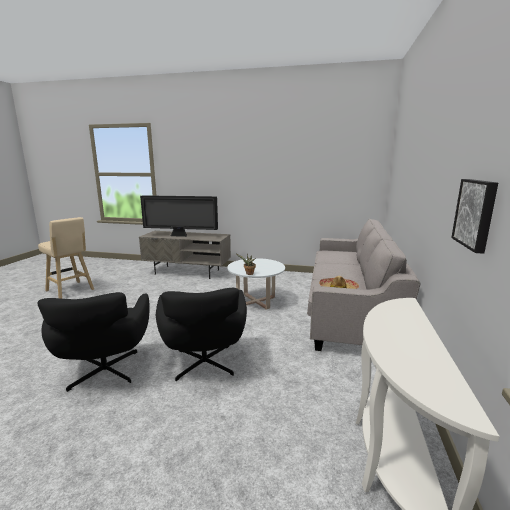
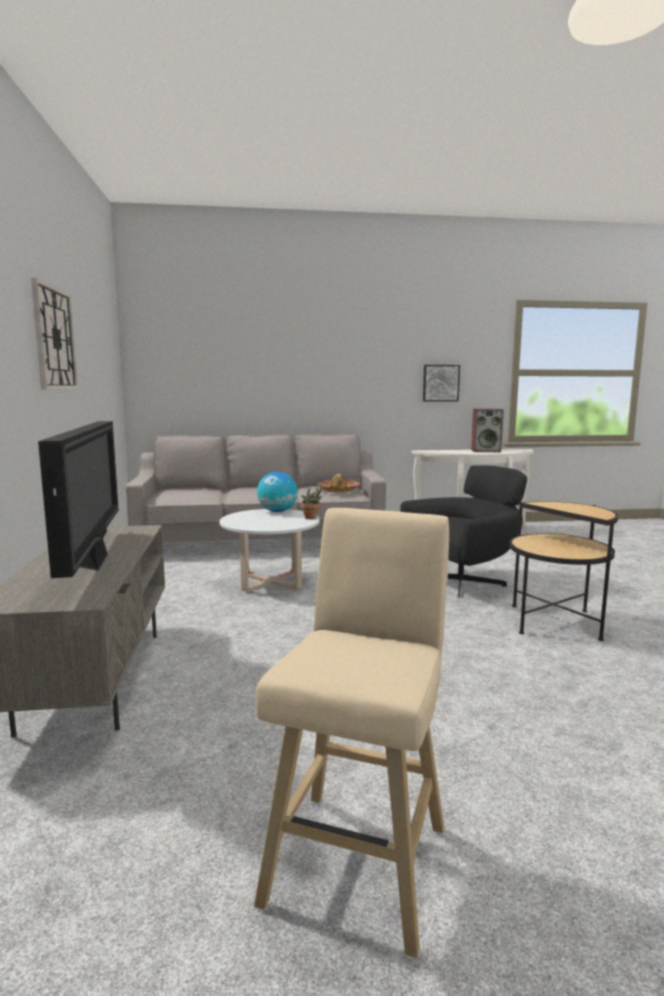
camera: 110 degrees left, 5 degrees down
(104, 372) = (554, 622): black armchair -> side table
(262, 163) = (54, 338): none -> wall clock
(273, 269) = (277, 511): none -> globe
(415, 348) = (486, 451): none -> speaker

